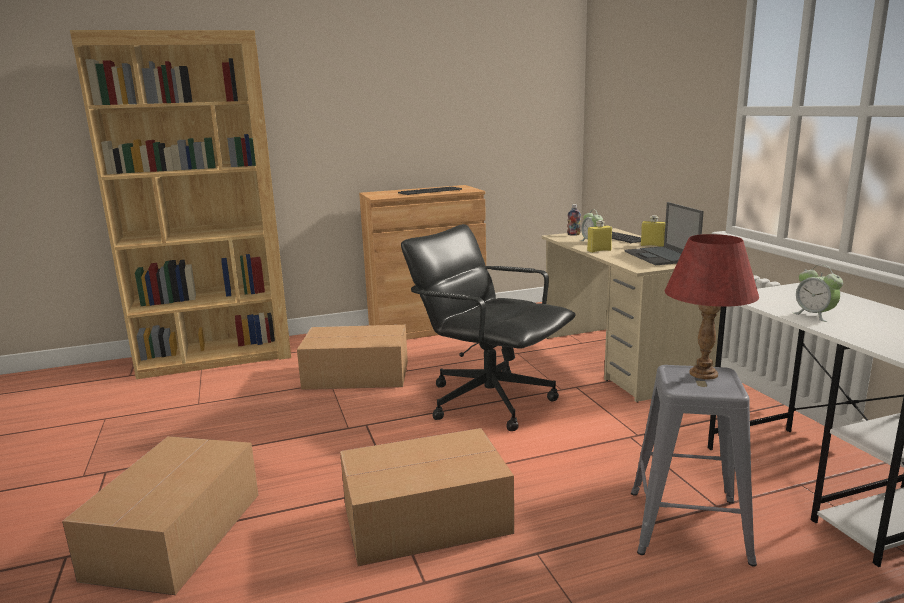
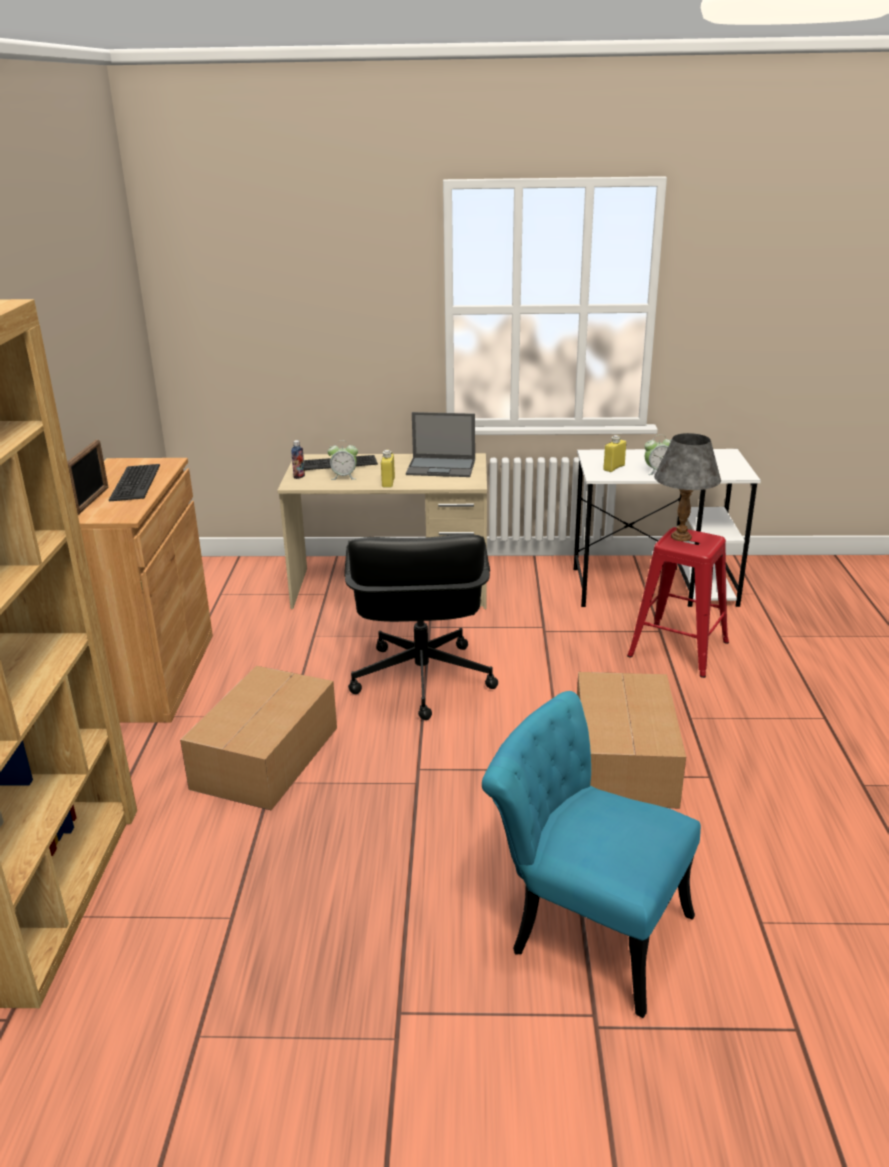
camera: 70 degrees left, 10 degrees up
(178, 533) = (584, 928): cardboard box -> turquoise chair
(395, 192) = (92, 501): none -> picture frame
(489, 400) = (421, 680): black office chair -> black office chair turned 60 degrees counterclockwise
(652, 245) = (395, 460): yellow bottle -> yellow bottle (614, 468)
(686, 524) = (677, 649): grey stool -> red stool
(703, 373) = (680, 537): red table lamp -> grey table lamp

